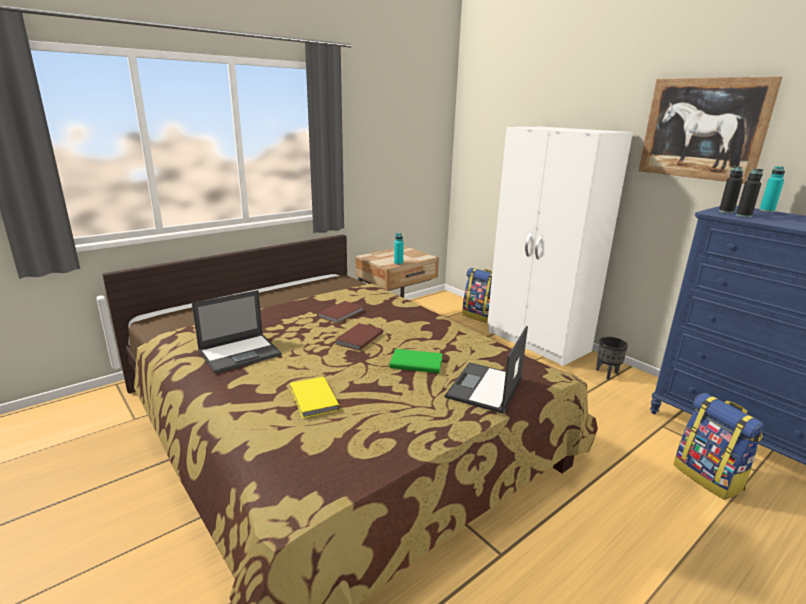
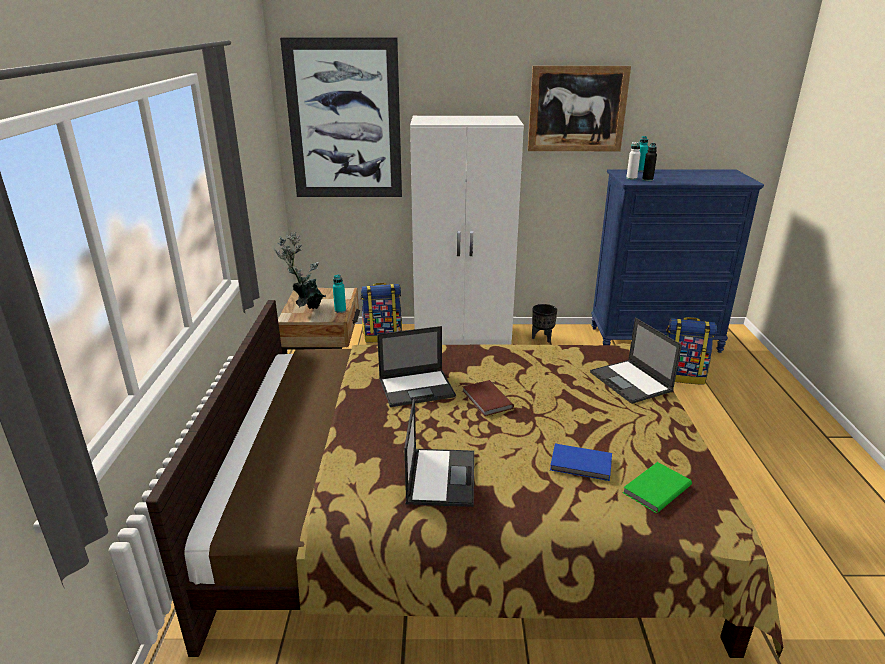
camera: 50 degrees left, 5 degrees up
(312, 399) = (581, 465): yellow book -> blue book
(342, 313) = (417, 388): brown book -> laptop
(385, 256) = (307, 308): none -> potted plant
(415, 362) = (563, 392): green book -> green book (655, 489)
(494, 128) = (344, 121): none -> picture
(726, 212) = (631, 178): black bottle -> white bottle

